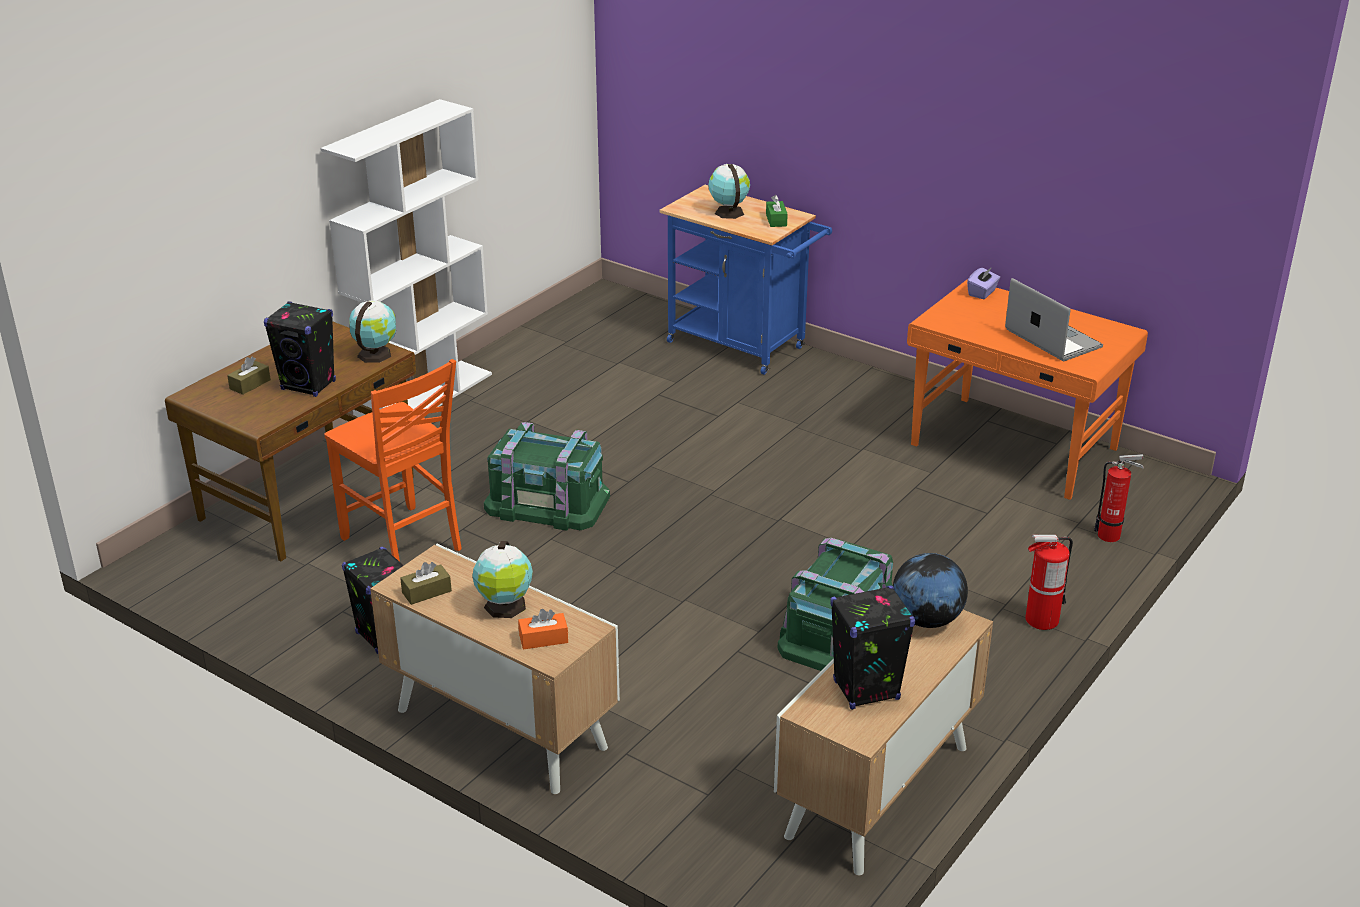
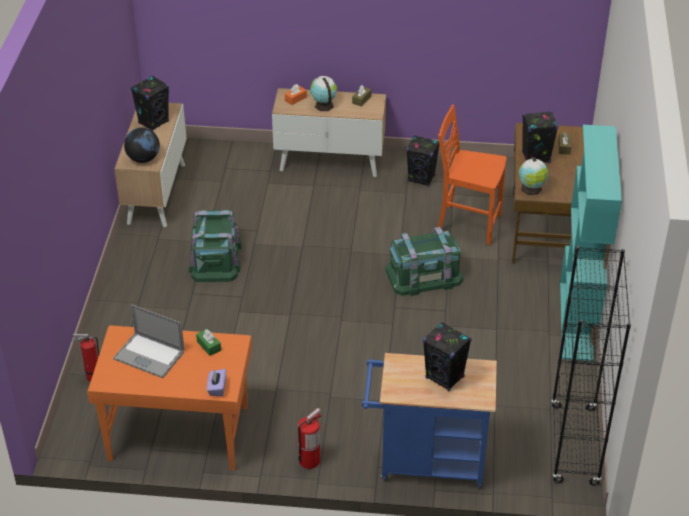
camera: 150 degrees right, 10 degrees up
(424, 398) = (577, 321): white bookcase -> turquoise bookcase
(575, 315) = (574, 445): none -> black bookcase
(728, 212) = (445, 378): globe -> black speaker
(776, 220) = (402, 381): green tissue box -> green tissue box (209, 346)
(1041, 620) = (115, 303): fire extinguisher -> fire extinguisher (309, 460)

